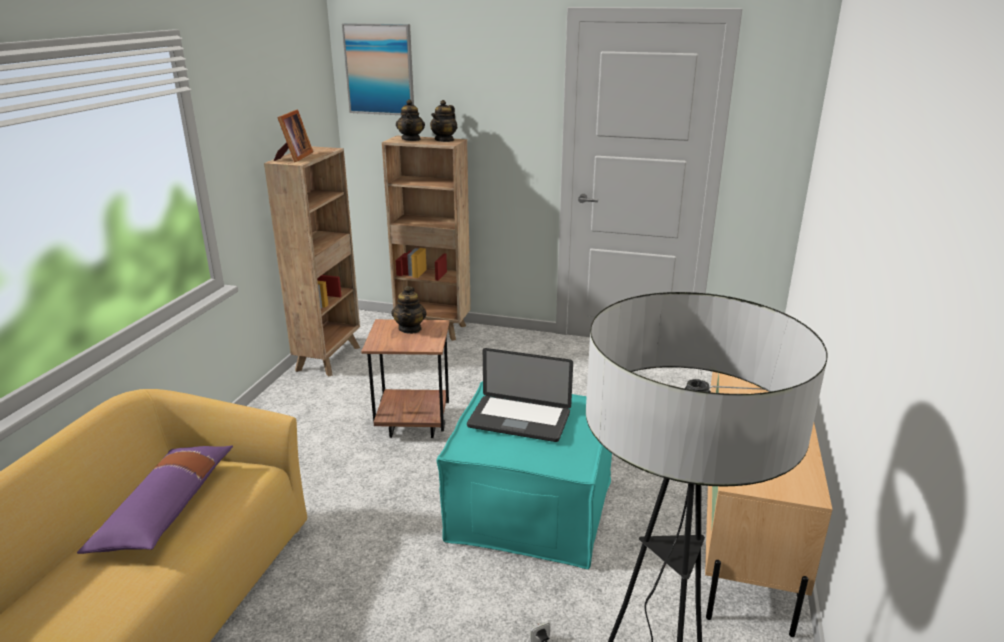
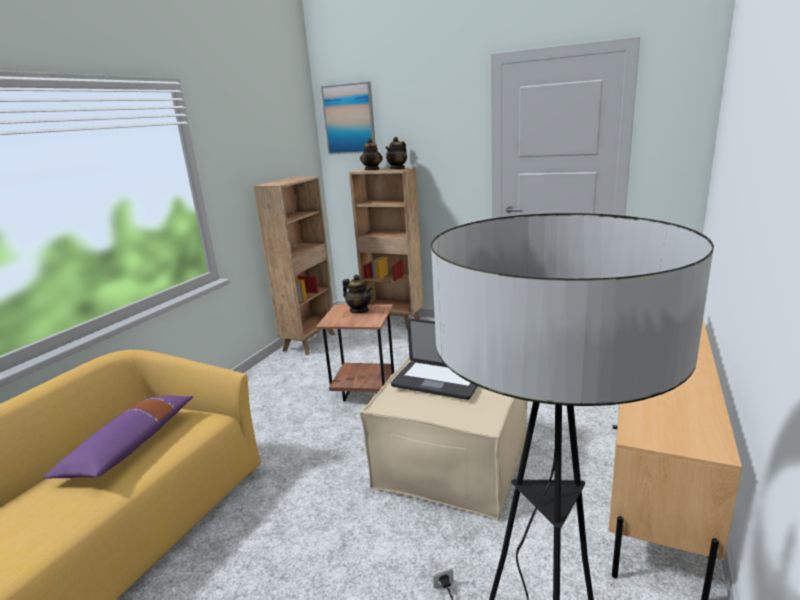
camera: 10 degrees right, 5 degrees down
(294, 157) = (277, 182): picture frame -> none
(410, 328) = (359, 310): teapot -> teapot turned 60 degrees counterclockwise
(530, 507) = (452, 462): turquoise ottoman -> beige ottoman

